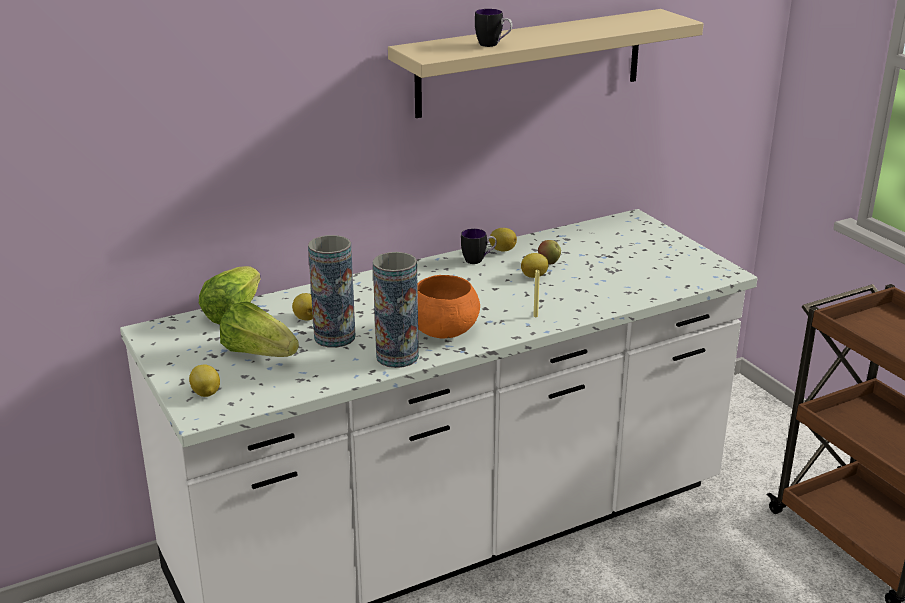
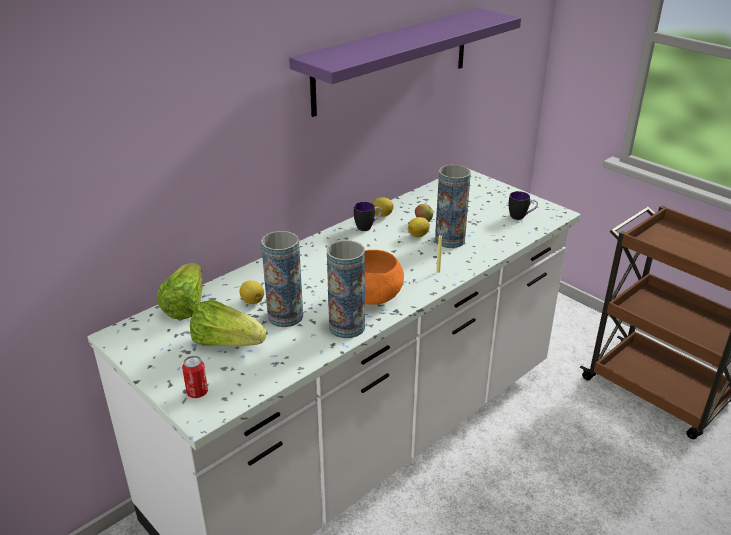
camera: 15 degrees left, 5 degrees up
(206, 393) = (197, 392): lemon -> can
(493, 45) = (377, 49): mug -> mug (521, 217)
(531, 62) = (393, 60): beige shelf -> purple shelf
(569, 285) = (449, 240): none -> vase

